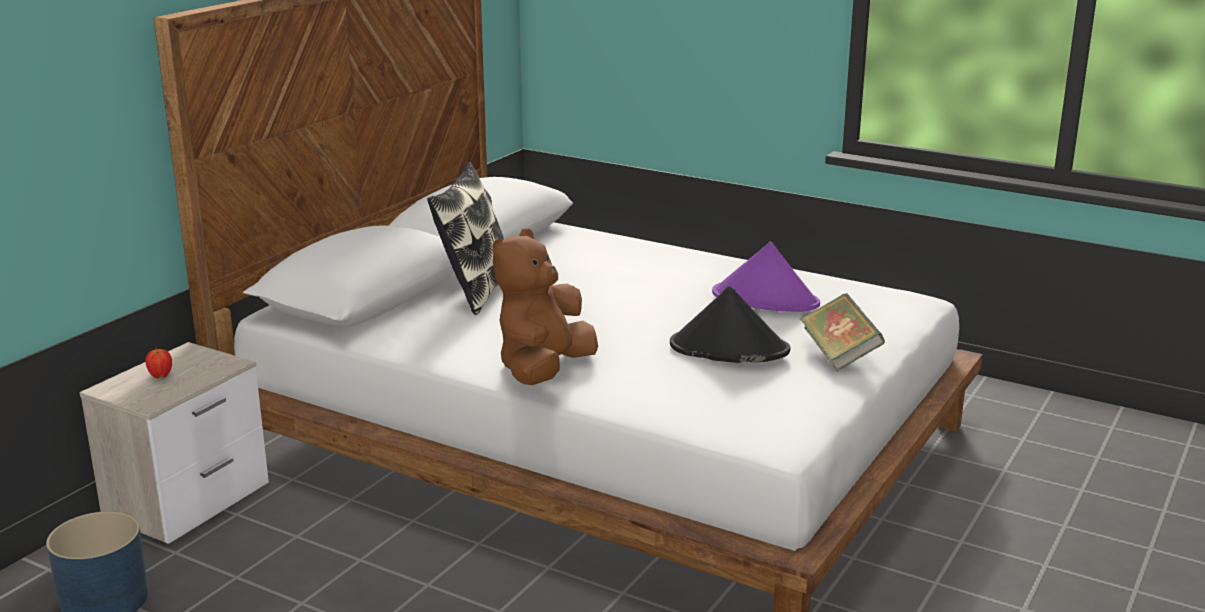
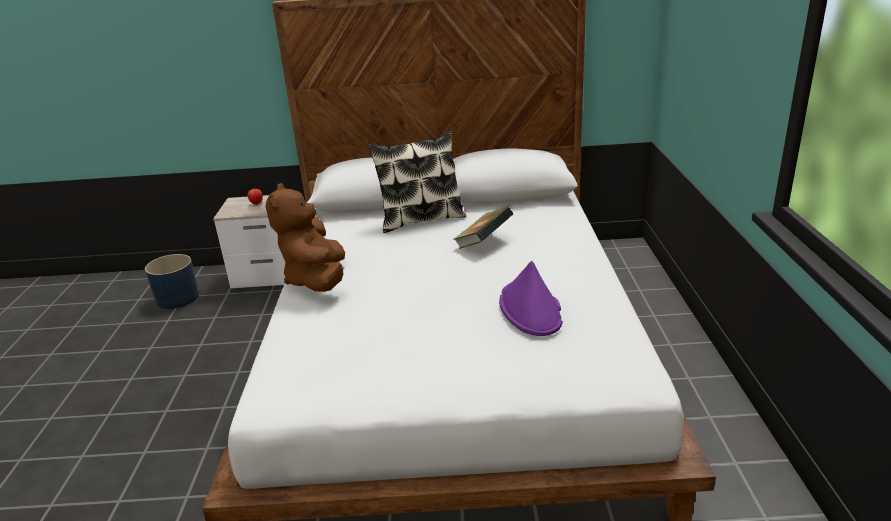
camera: 60 degrees right, 5 degrees up
(544, 371) = (317, 280): brown plush toy -> brown plush toy turned 90 degrees counterclockwise
(728, 348) = (406, 325): black hat -> none
(839, 355) = (456, 377): book -> book (483, 243)

